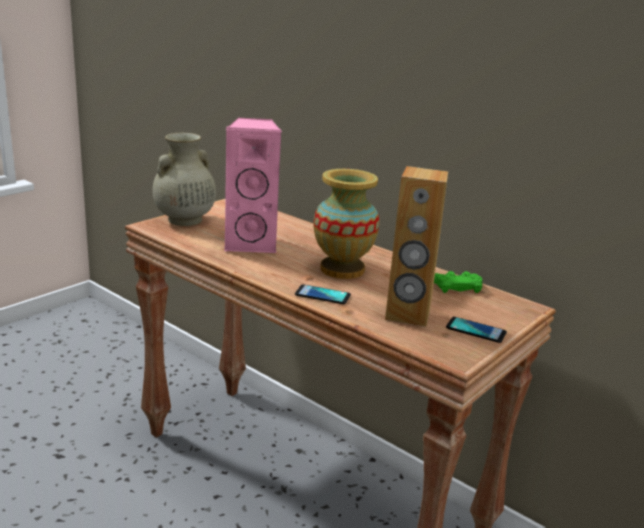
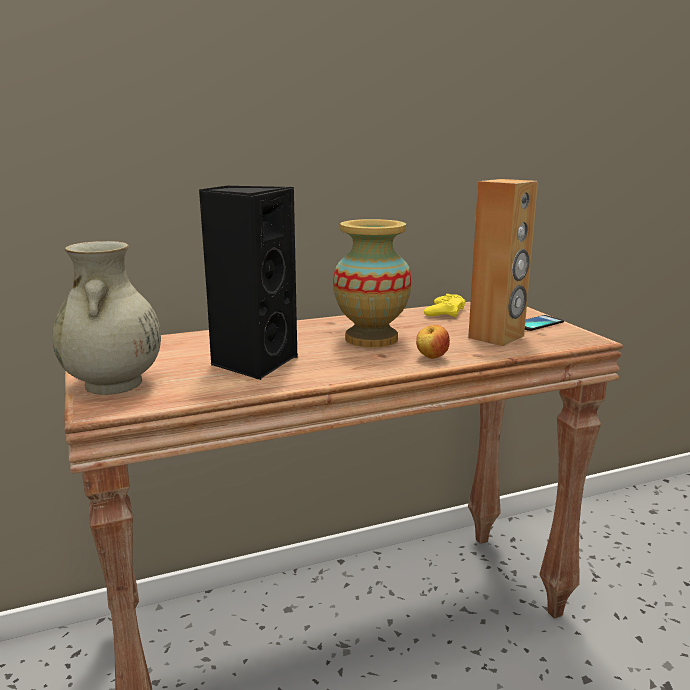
camera: 60 degrees left, 5 degrees down
(251, 244) = (253, 363): pink speaker -> black speaker
(322, 295) = (431, 357): phone -> apple
(456, 286) = (444, 312): green game controller -> yellow game controller

